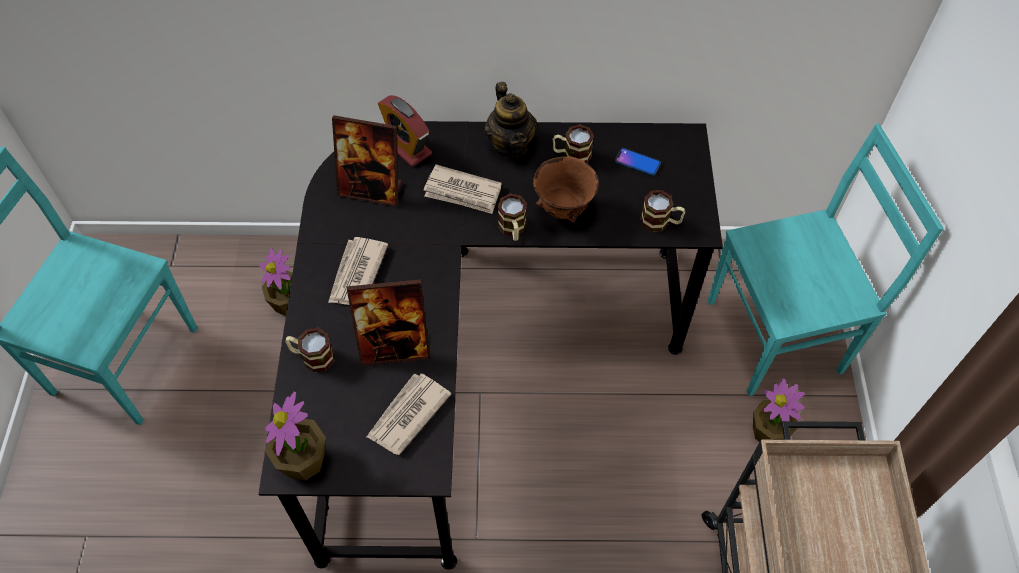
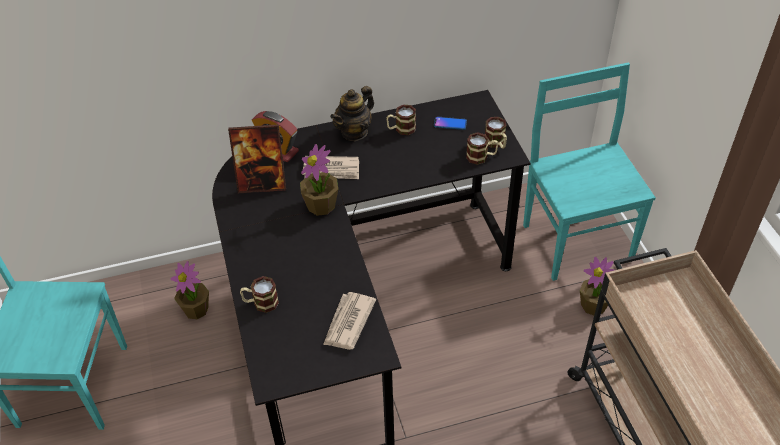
camera: 15 degrees left, 10 degrees down
(303, 461) = (281, 373): potted plant -> potted plant (321, 205)
(356, 274) = (273, 241): newspaper -> none
(394, 347) = (321, 281): picture frame -> none
(510, 144) = (354, 132): teapot -> teapot turned 75 degrees clockwise
(513, 229) = (378, 185): mug -> mug (496, 143)
(564, 209) = (410, 164): brown bowl -> none
(778, 335) = (576, 240): turquoise chair -> turquoise chair turned 75 degrees counterclockwise

